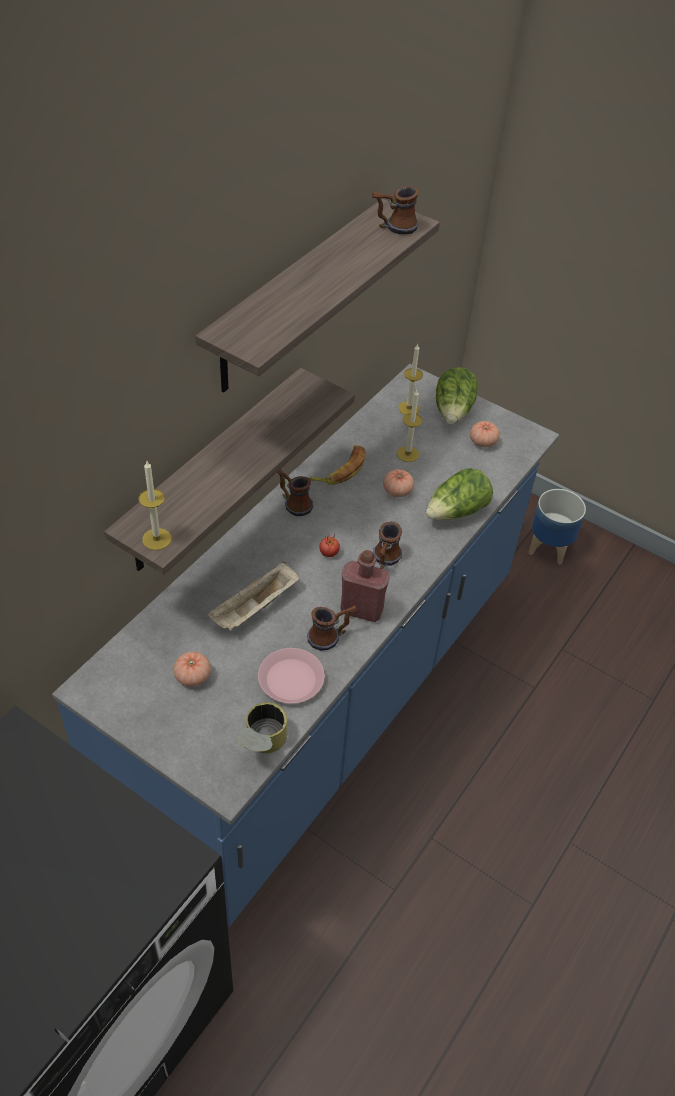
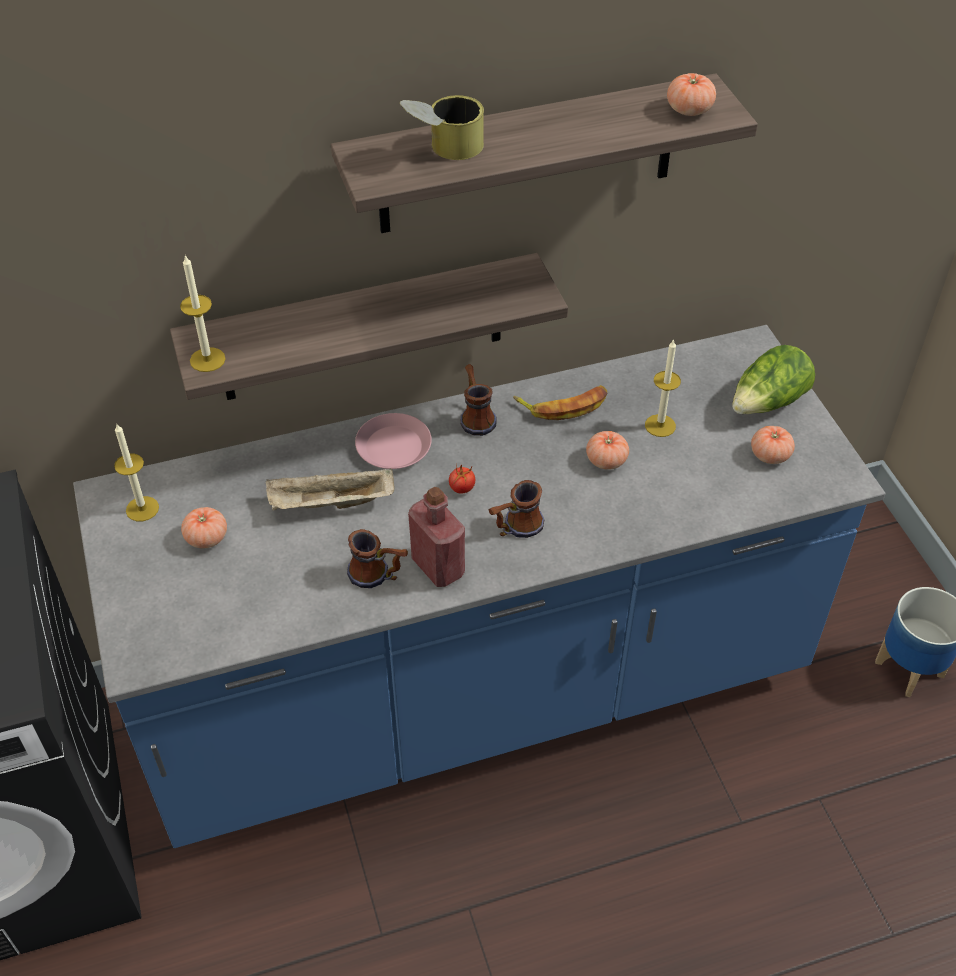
camera: 40 degrees right, 0 degrees up
(261, 746) = (203, 644): can -> can (443, 150)
(291, 679) = (295, 596): pink plate -> pink plate (394, 447)
(393, 227) = (689, 110): mug -> tomato
(408, 408) = (713, 375): candle -> candle (142, 509)
(456, 511) = (655, 518): lettuce -> none

